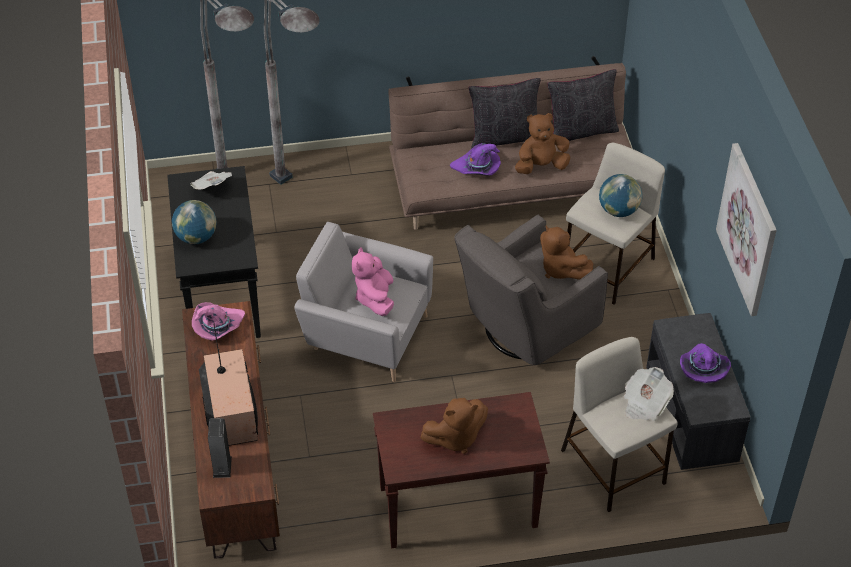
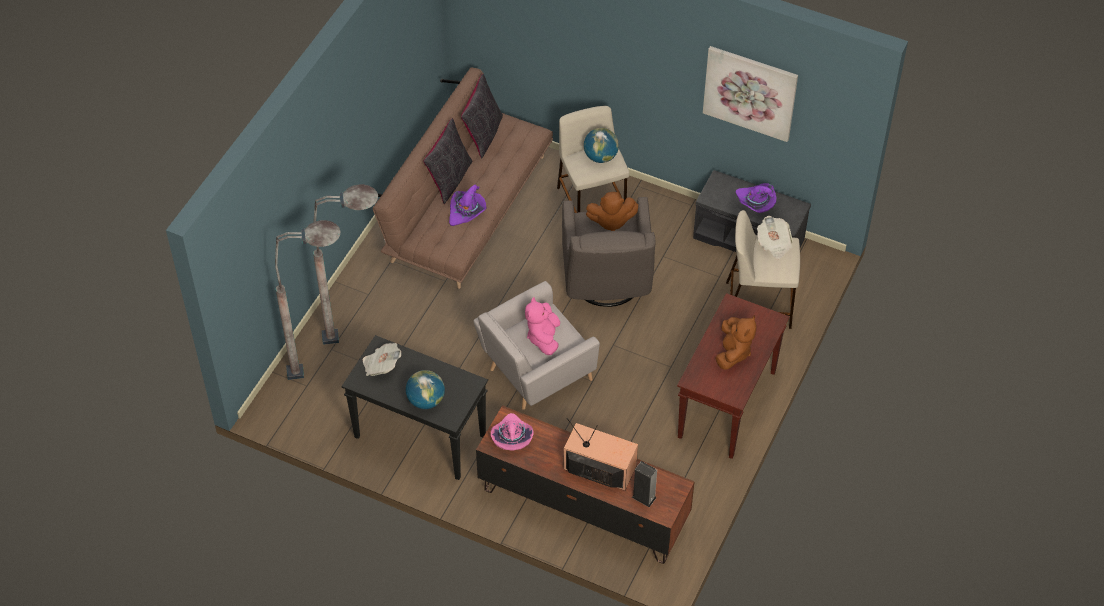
camera: 55 degrees left, 5 degrees up
(375, 298) = (543, 337): pink plush toy -> pink plush toy turned 60 degrees clockwise
(541, 166) = (497, 176): brown plush toy -> none

